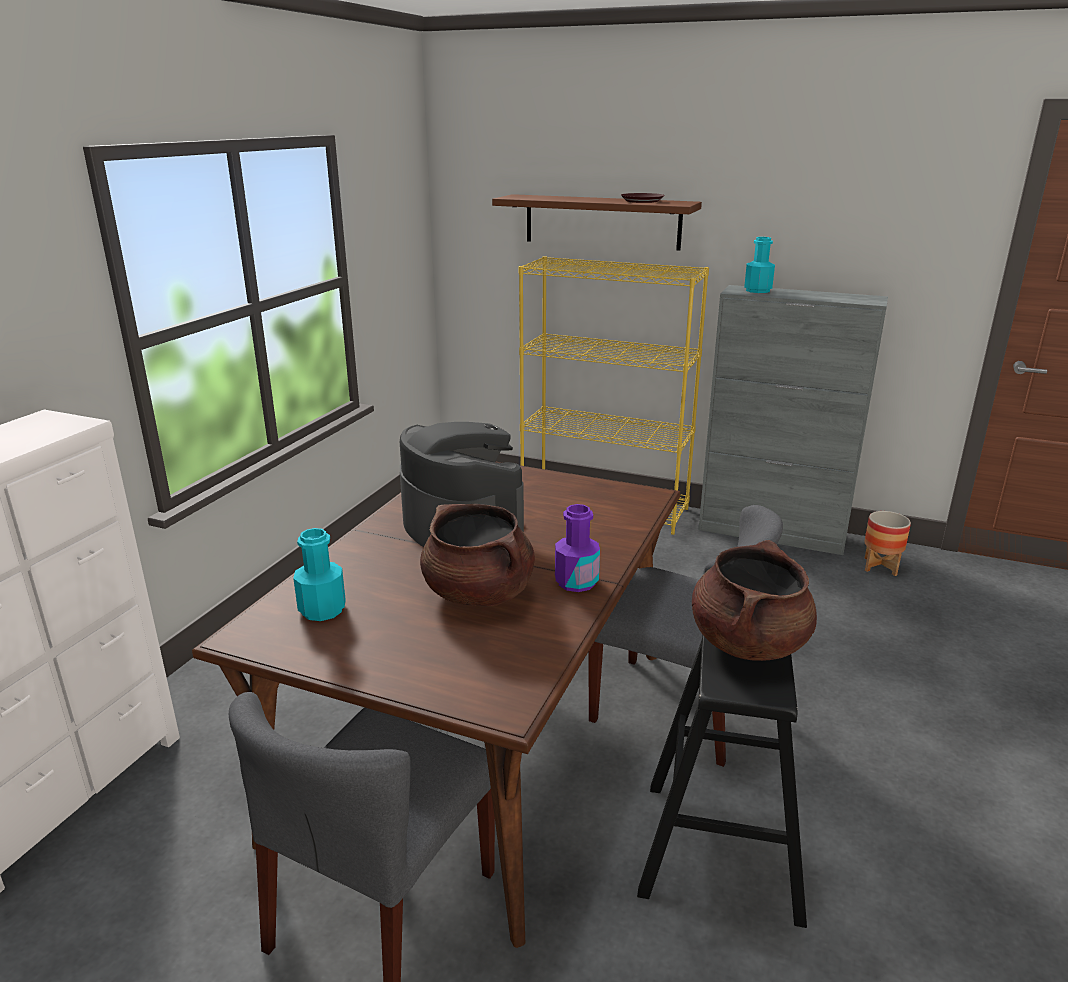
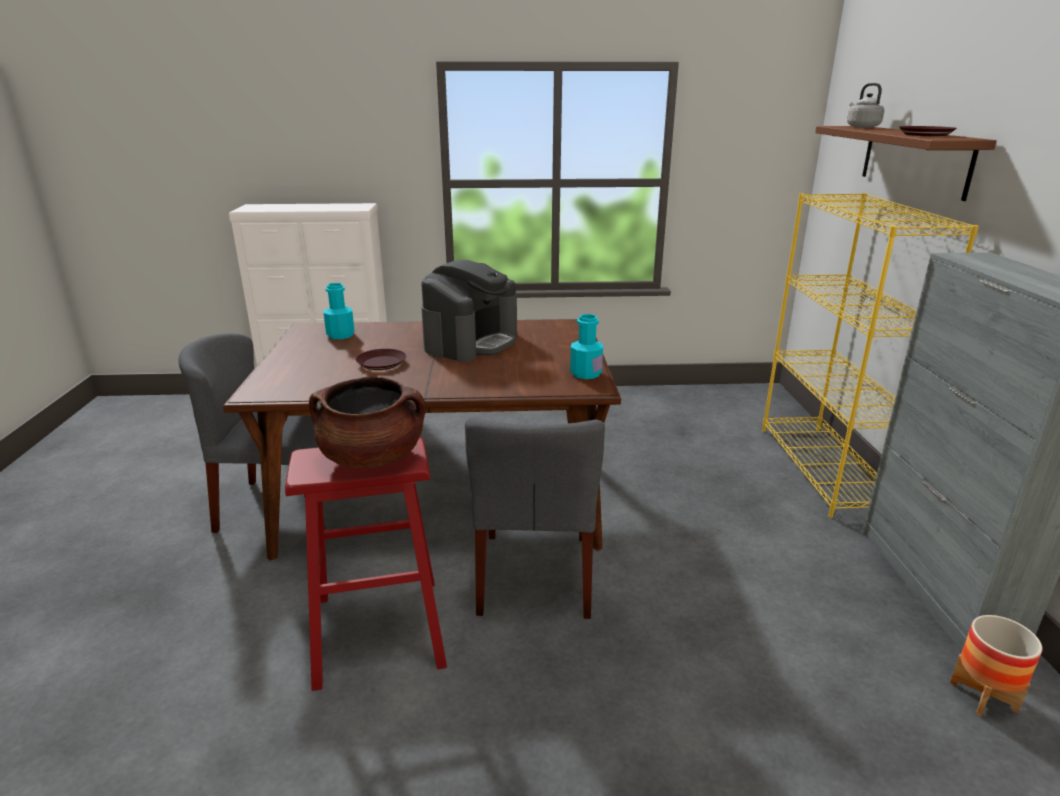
camera: 65 degrees right, 0 degrees up
(479, 593) = (381, 363): brown cooking pot -> brown plate
(535, 196) = (861, 127): none -> grey kettle
(576, 582) = (416, 385): purple bottle -> none
(721, 849) = (379, 630): black stool -> red stool
(757, 290) = (991, 261): turquoise bottle -> turquoise bottle (586, 373)

